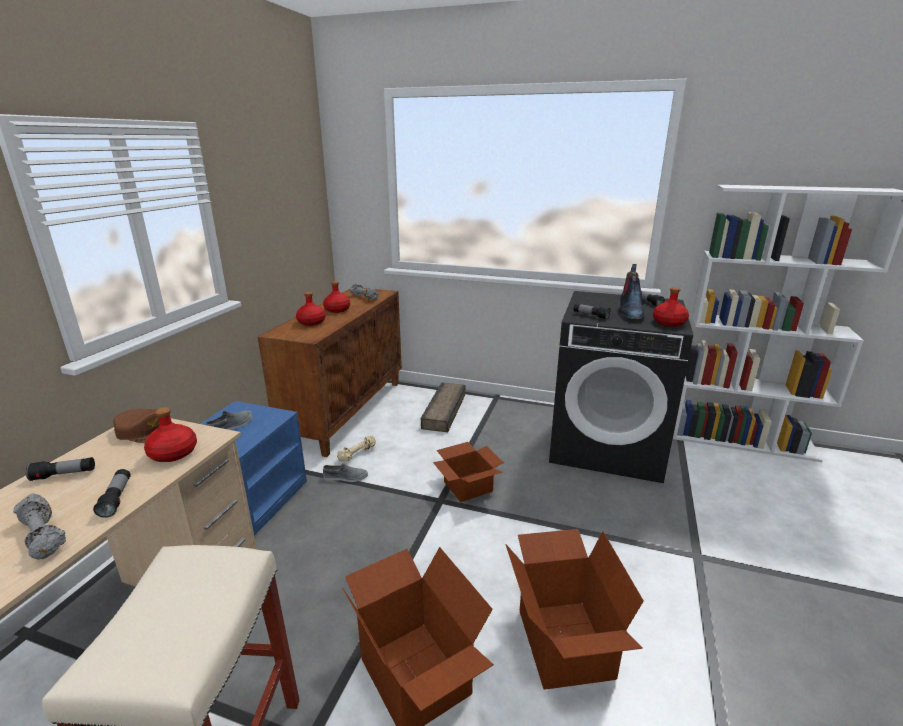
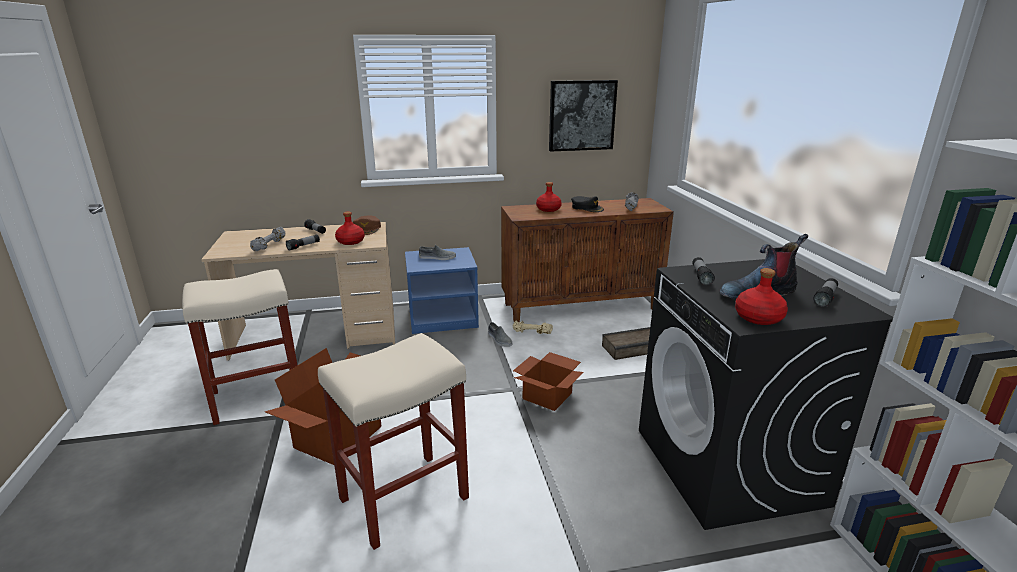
camera: 60 degrees right, 0 degrees up
(284, 215) = (581, 115): none -> picture
(337, 310) = (587, 208): red bottle -> black cap
(562, 643) = (403, 499): cardboard box -> beige stool

